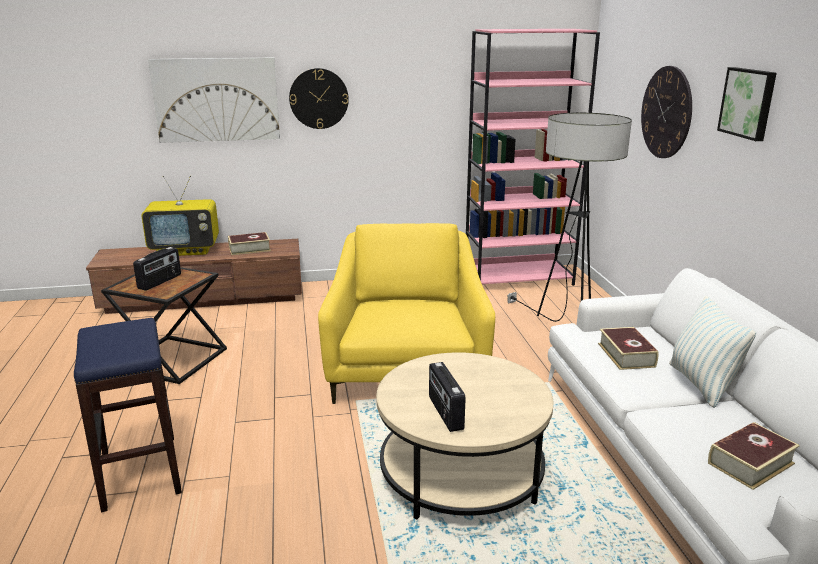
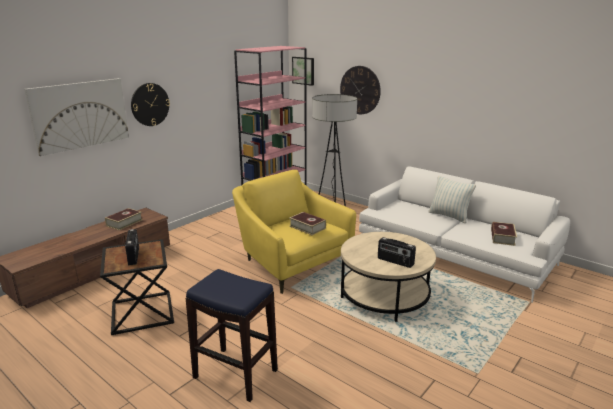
camera: 40 degrees left, 0 degrees up
(186, 250) = (76, 237): television -> none
(626, 355) = (409, 214): book -> book (307, 227)
(748, 103) = (420, 82): picture -> picture (304, 70)

